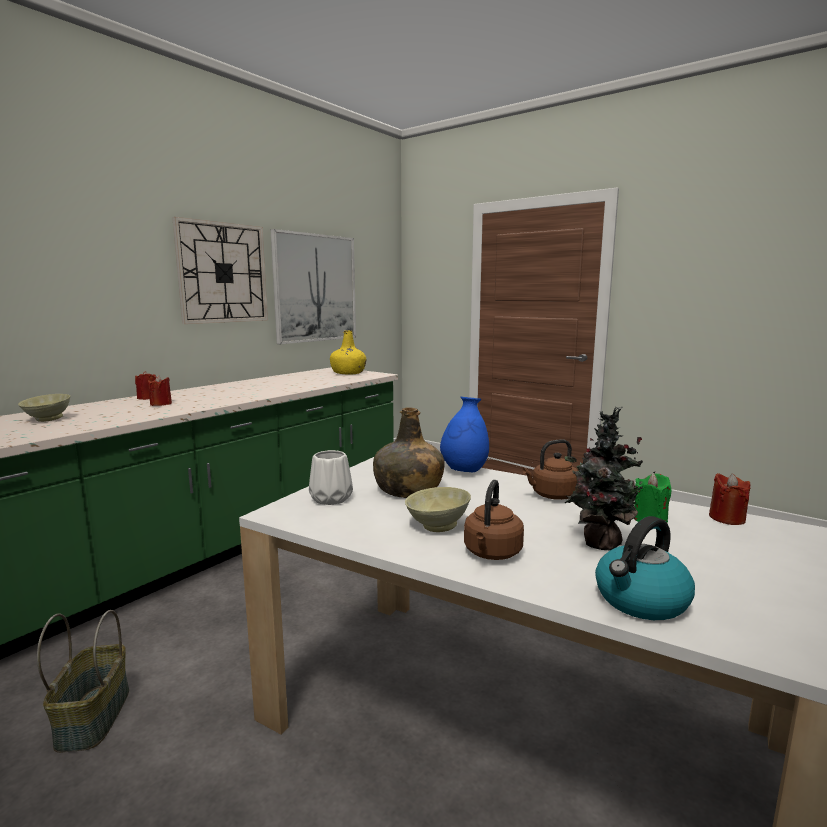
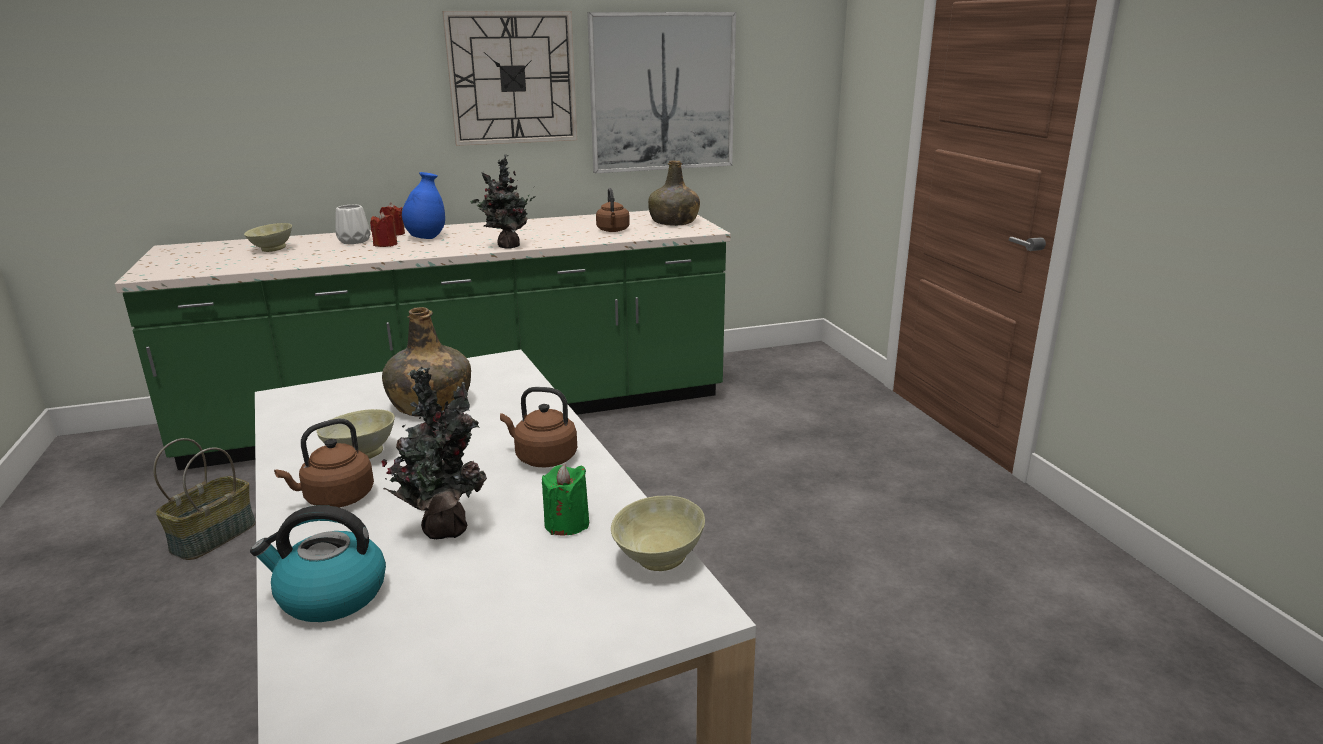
camera: 35 degrees right, 10 degrees up
(270, 394) = (507, 246): none -> potted plant
(321, 380) = (613, 230): none -> brown kettle
(330, 499) = (349, 394): white vase -> white vase (353, 241)
(348, 373) = (674, 222): yellow bottle -> green bottle
(464, 471) = (533, 398): blue vase -> blue vase (426, 238)
(727, 518) = (657, 559): red candle -> beige bowl

